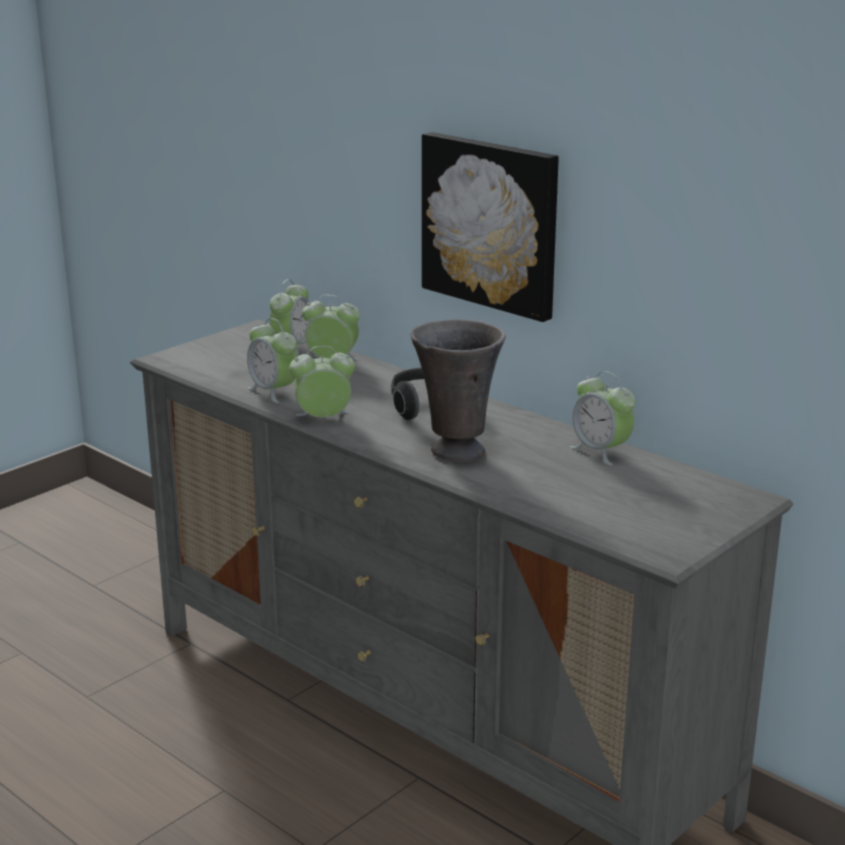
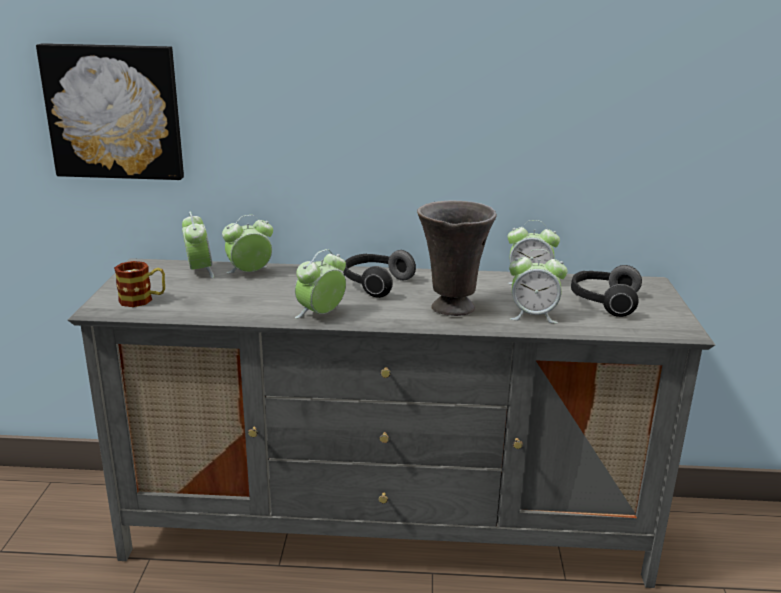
camera: 40 degrees left, 0 degrees up
(204, 361) = (143, 300): none -> mug
(273, 391) = (245, 306): alarm clock -> alarm clock (533, 316)
(492, 223) = (395, 128): picture -> picture (115, 112)
(636, 499) = (603, 302): none -> headphones

